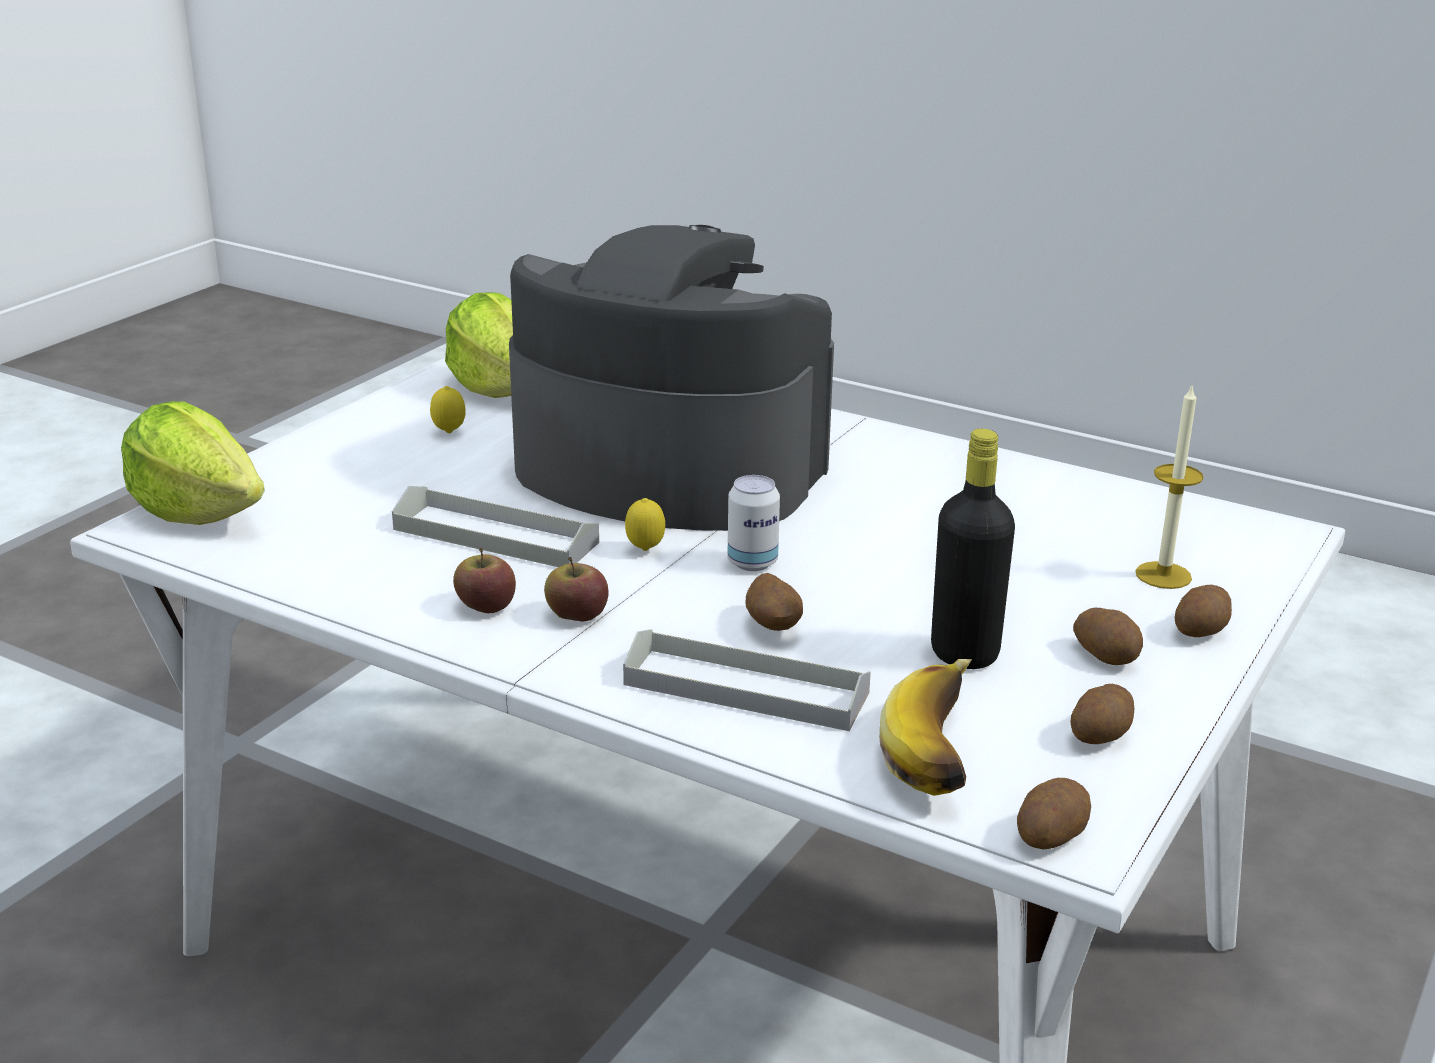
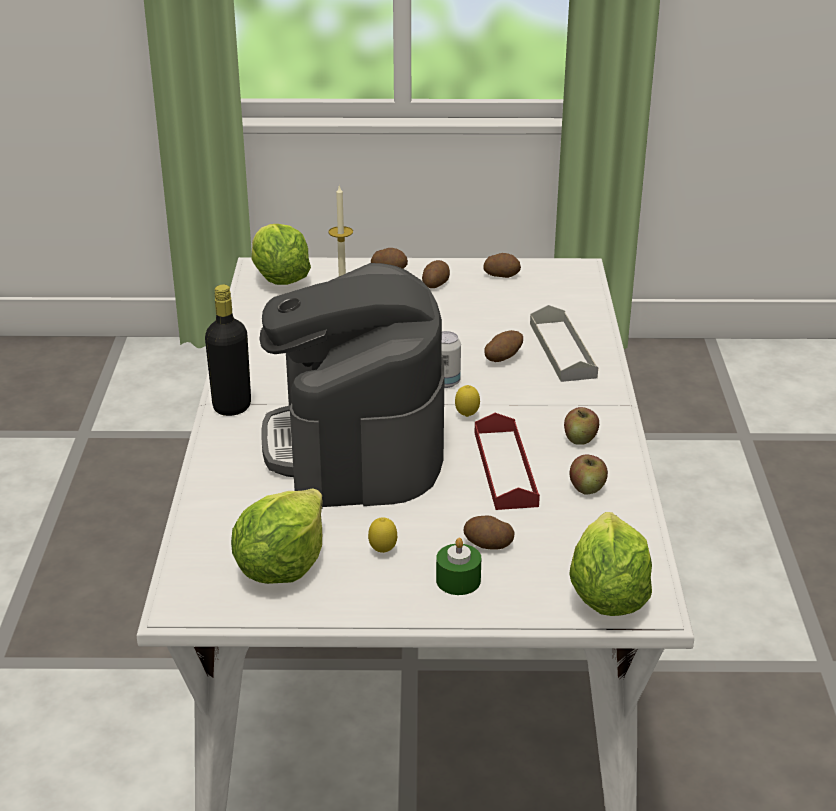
camera: 120 degrees left, 5 degrees up
(348, 452) = (458, 580): none -> green candle
(495, 536) = (505, 468): grey tray -> red tray
(576, 615) = (556, 411): apple -> apple (587, 488)
(948, 753) = (553, 299): banana -> none
(964, 653) = (471, 312): black bottle -> black bottle (232, 407)
(1049, 835) = (579, 272): potato -> potato (488, 545)
(1220, 533) = (279, 279): none -> lettuce

